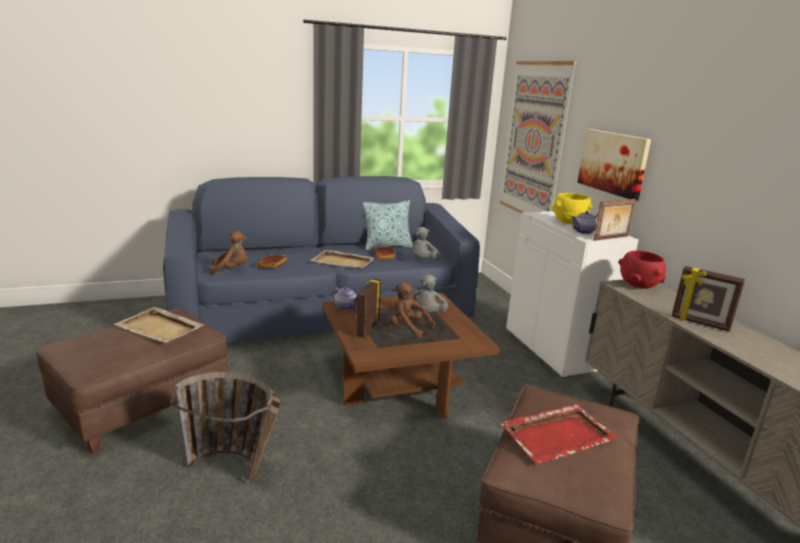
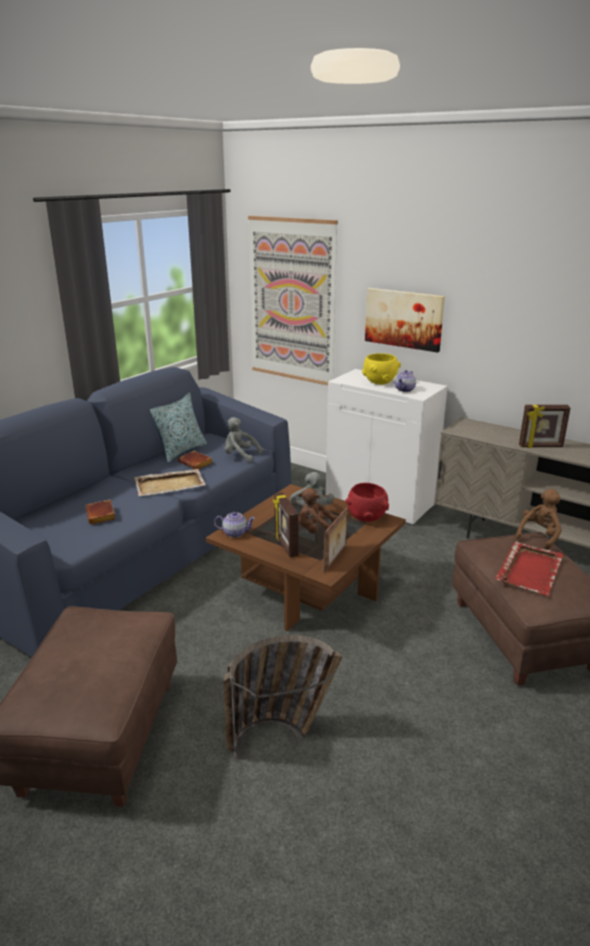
camera: 35 degrees left, 5 degrees up
(160, 328) = (101, 637): beige tray -> none
(231, 269) = (69, 539): brown plush toy -> brown plush toy (539, 536)
(423, 260) = (240, 456): grey plush toy -> grey plush toy turned 120 degrees clockwise
(611, 238) = (431, 390): picture frame -> picture frame (336, 558)
(638, 285) = (467, 426): red bowl -> red bowl (366, 517)

